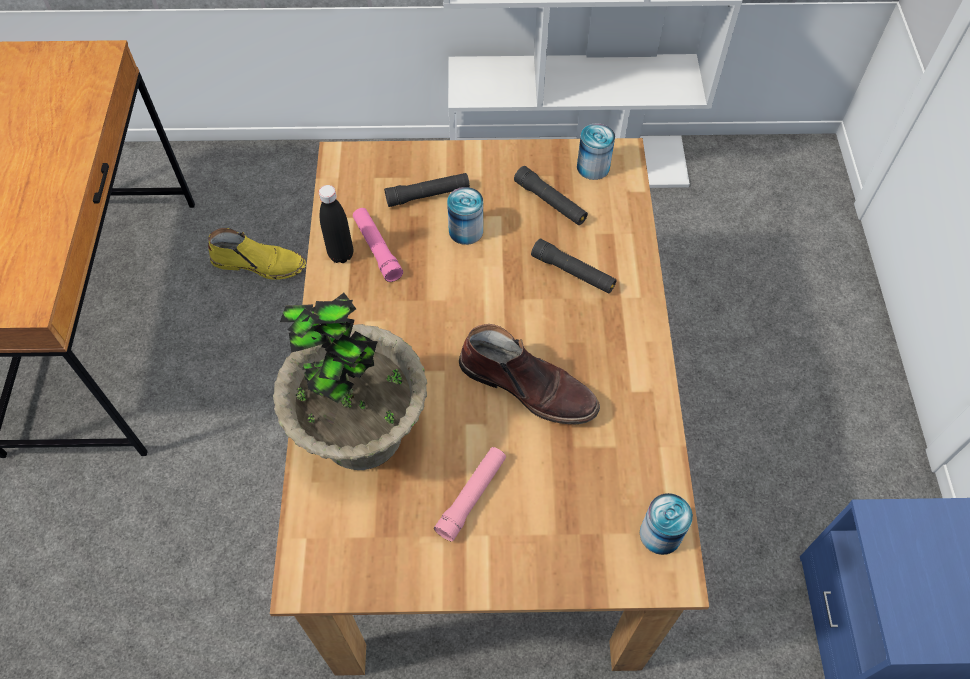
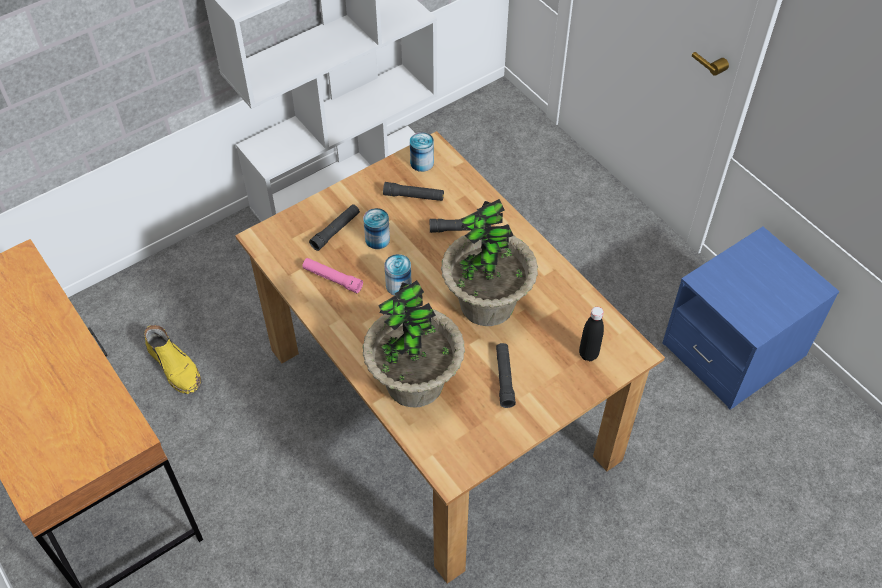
camera: 35 degrees left, 5 degrees down
(260, 263) = (176, 367): yellow boot -> yellow boot turned 75 degrees clockwise
(341, 254) = (312, 294): black bottle -> black bottle (588, 354)
(472, 496) = (504, 378): pink flashlight -> black flashlight
(528, 386) = (487, 304): brown boot -> potted plant
(660, 534) = (615, 337): can -> can (398, 285)

